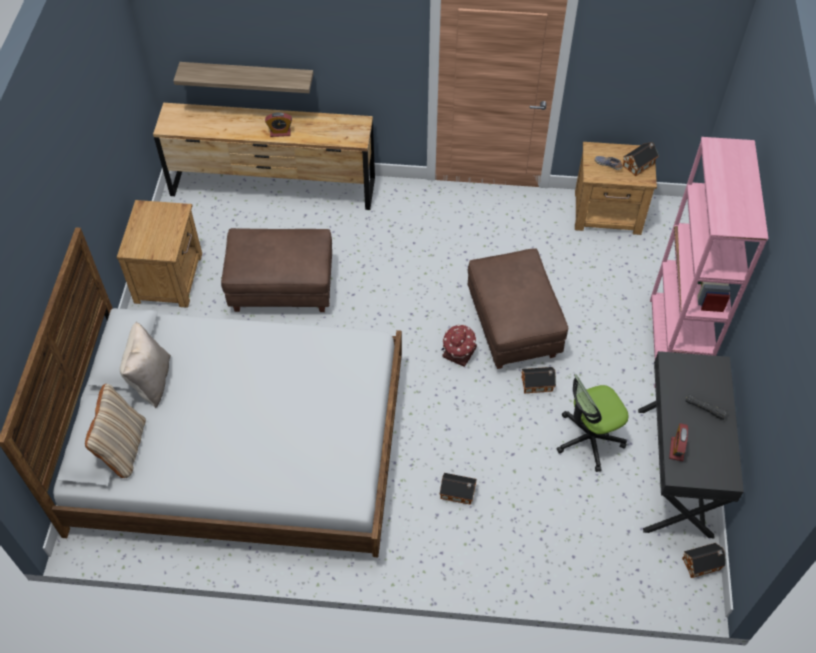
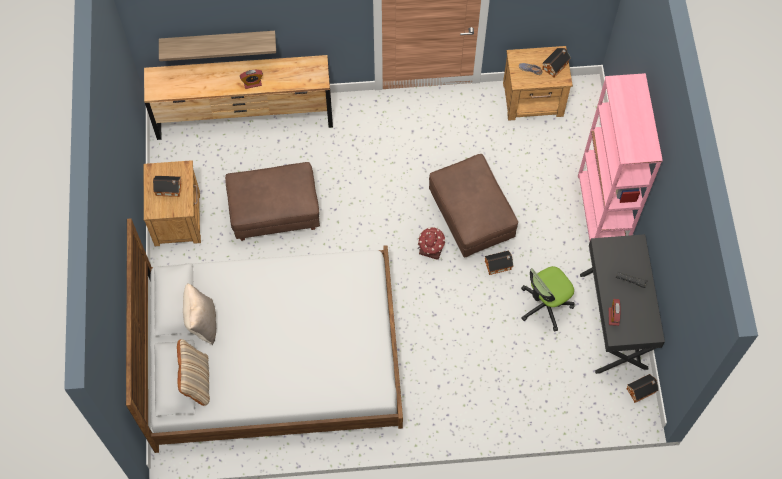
camera: 10 degrees left, 10 degrees up
(458, 493) = (452, 366): toy house -> toy house (169, 189)

